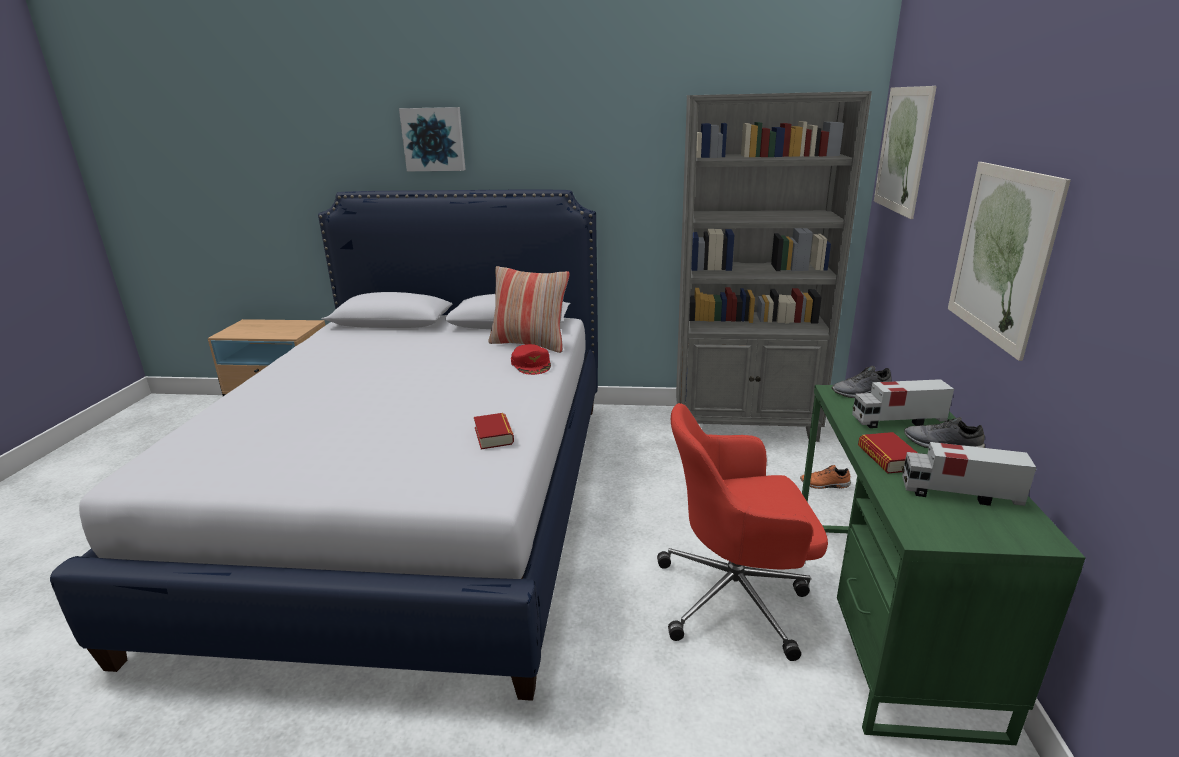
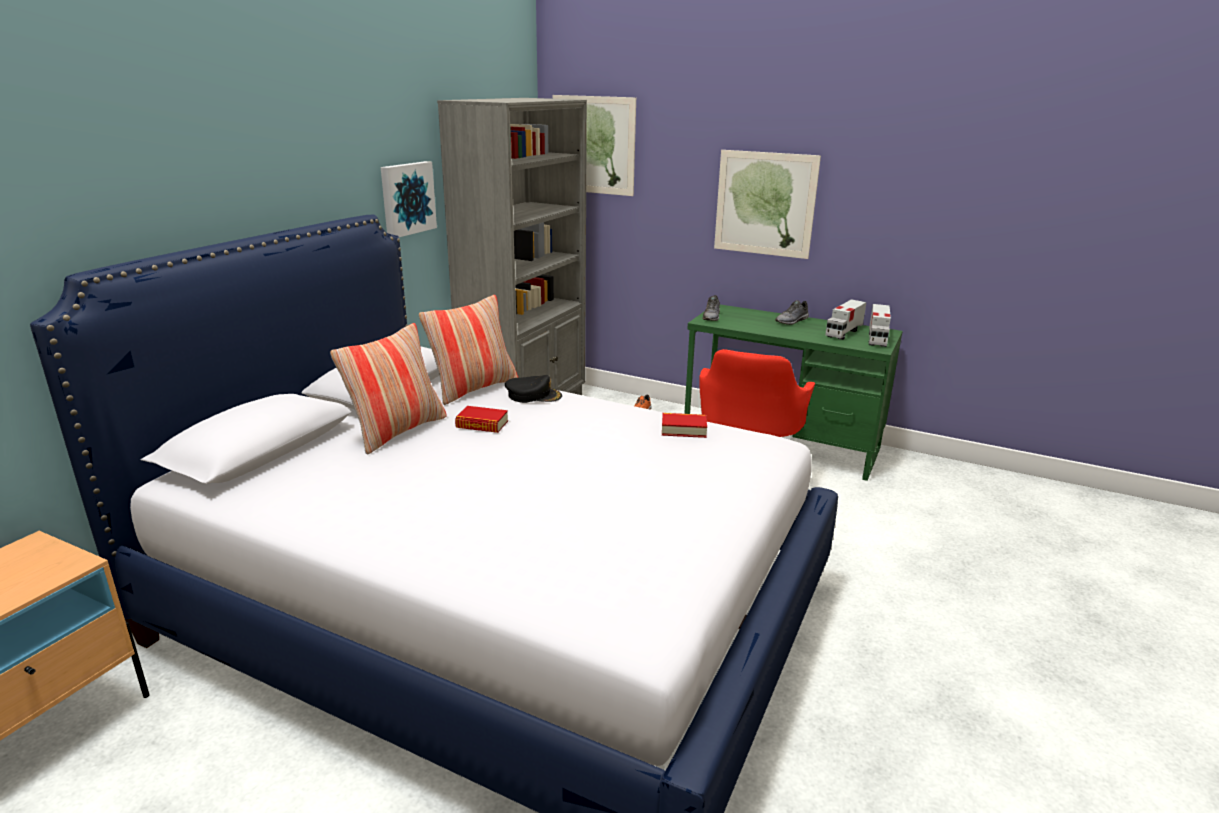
camera: 70 degrees left, 0 degrees up
(434, 139) = (190, 166): picture -> picture (406, 198)
(434, 342) = (397, 431): none -> pillow
(531, 364) = (533, 395): red cap -> black cap
(888, 458) = (800, 334): book -> book (482, 424)
(897, 421) = (756, 320): toy truck -> toy truck (877, 338)

